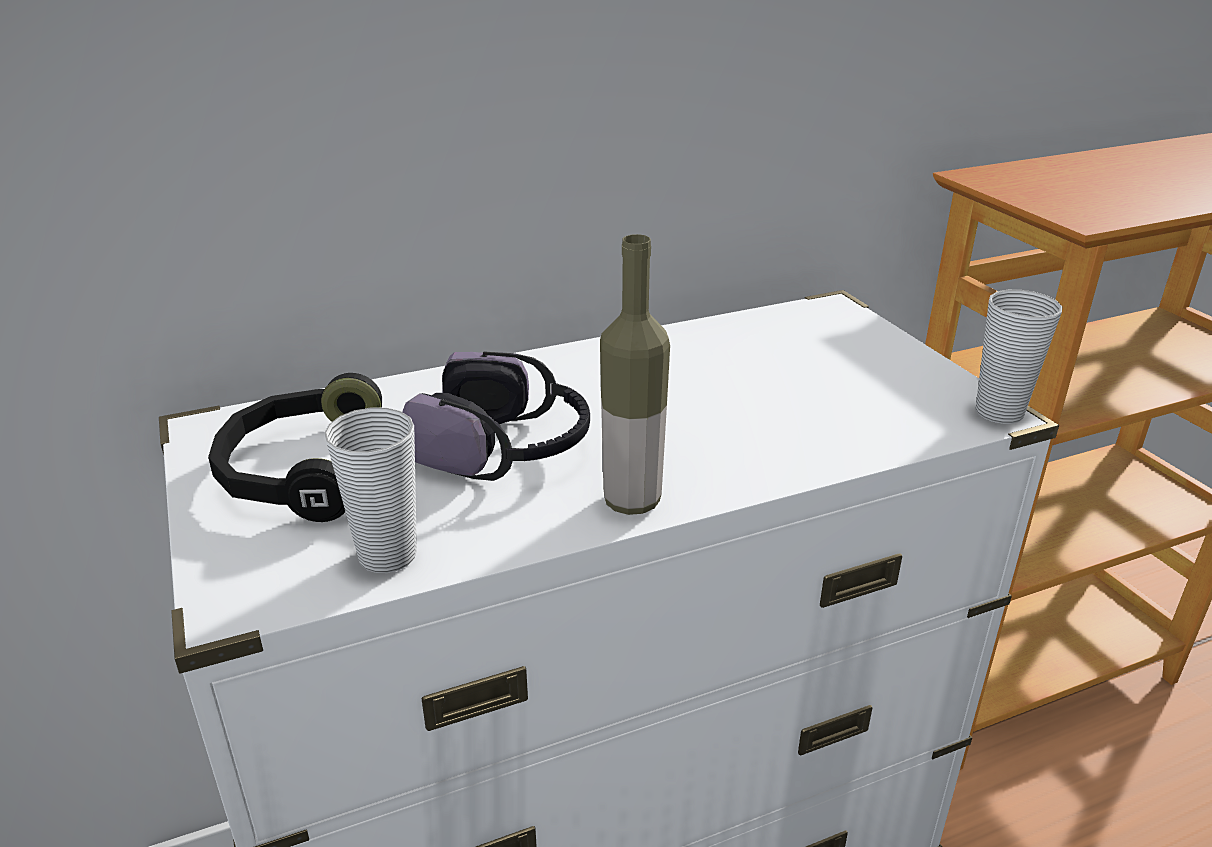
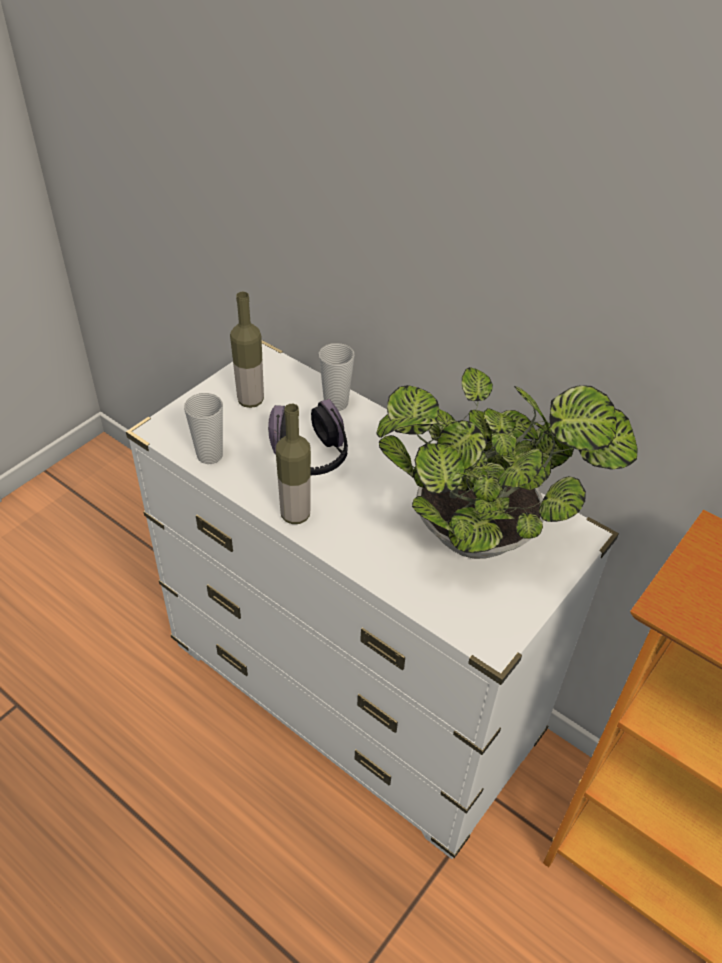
camera: 60 degrees right, 15 degrees up
(298, 470) = (250, 400): black headphones -> bottle
(791, 363) = (484, 535): none -> potted plant
(999, 412) = (494, 646): cup -> cup (336, 403)

